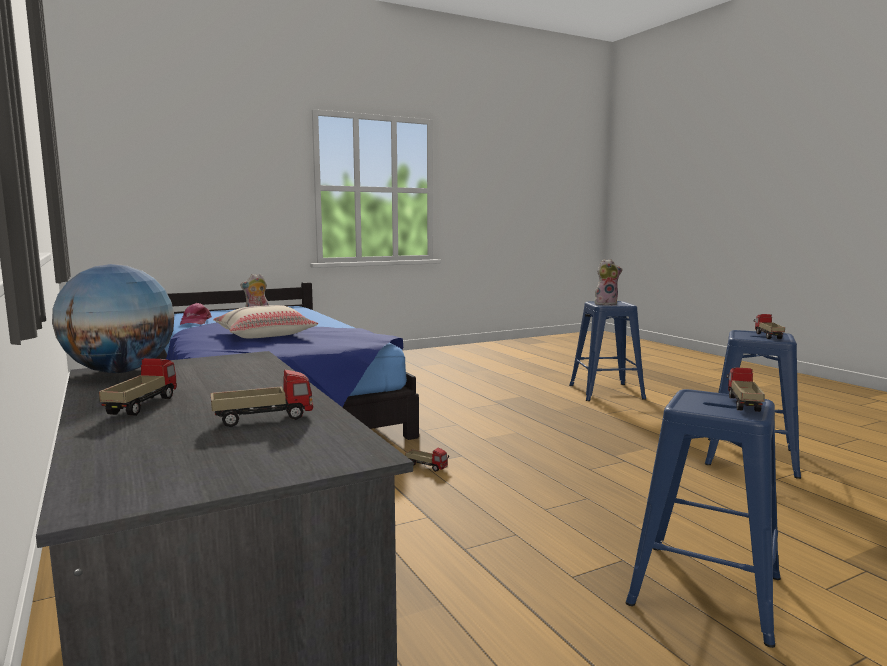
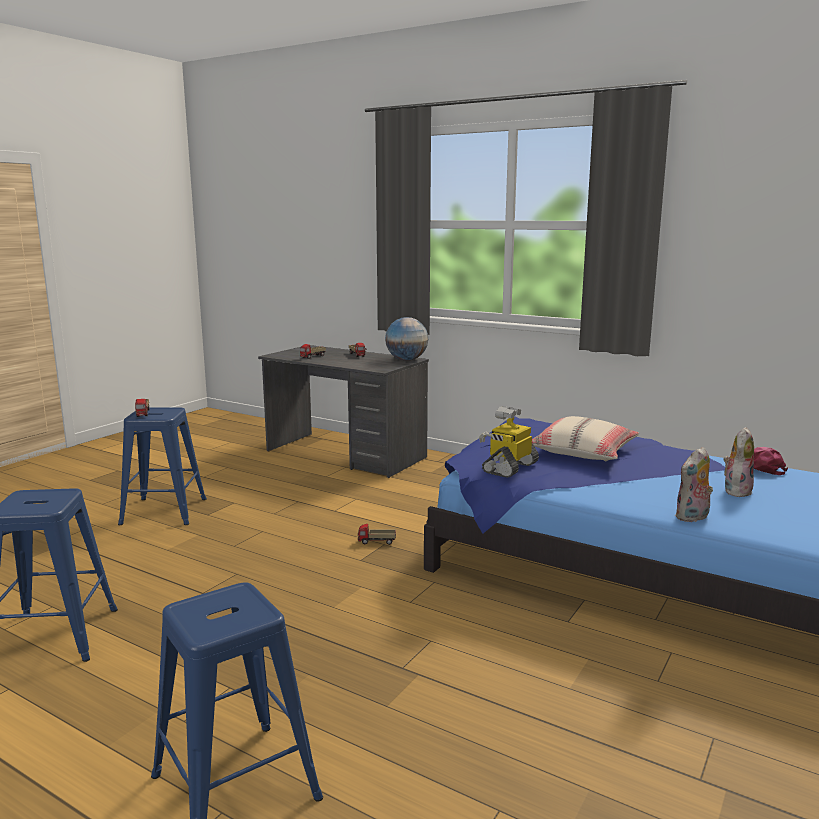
camera: 150 degrees right, 5 degrees up
(353, 334) = (509, 467): none -> toy robot
(606, 304) = (231, 607): plush toy -> plush toy (693, 517)
(767, 336) = (31, 498): toy truck -> none

